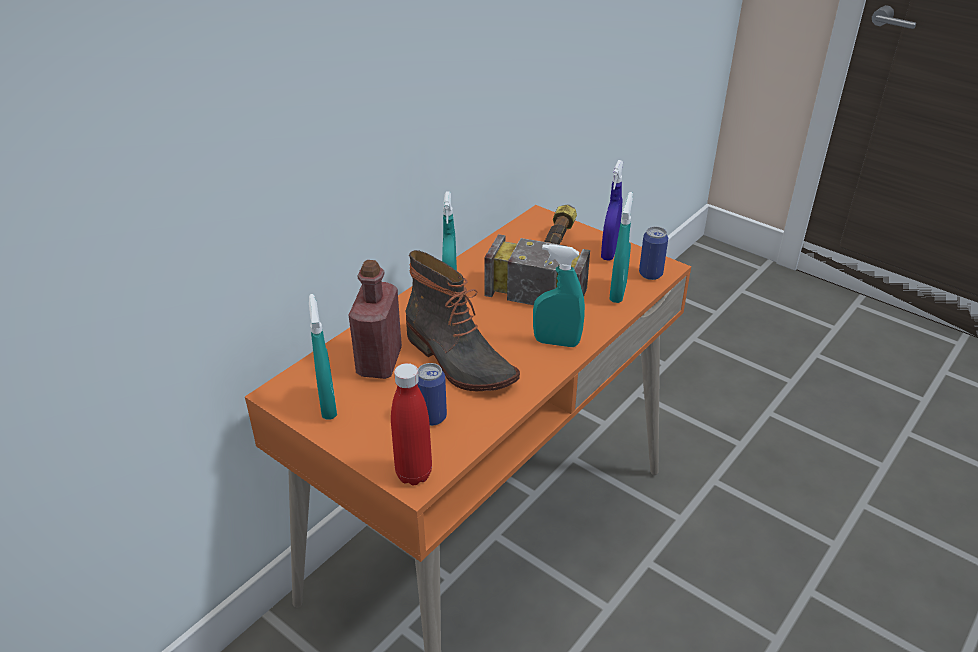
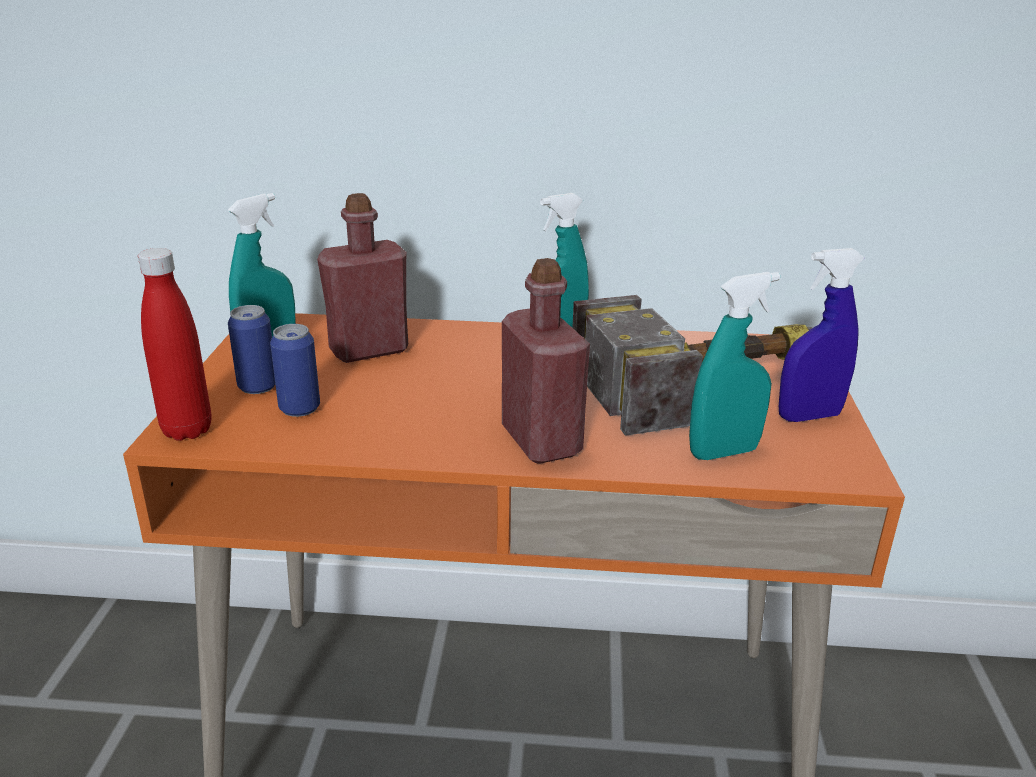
camera: 55 degrees right, 10 degrees down
(457, 361) = (422, 390): boot -> none
(556, 342) = (541, 441): turquoise spray bottle -> red bottle
(650, 274) = (815, 465): can -> can (257, 386)

